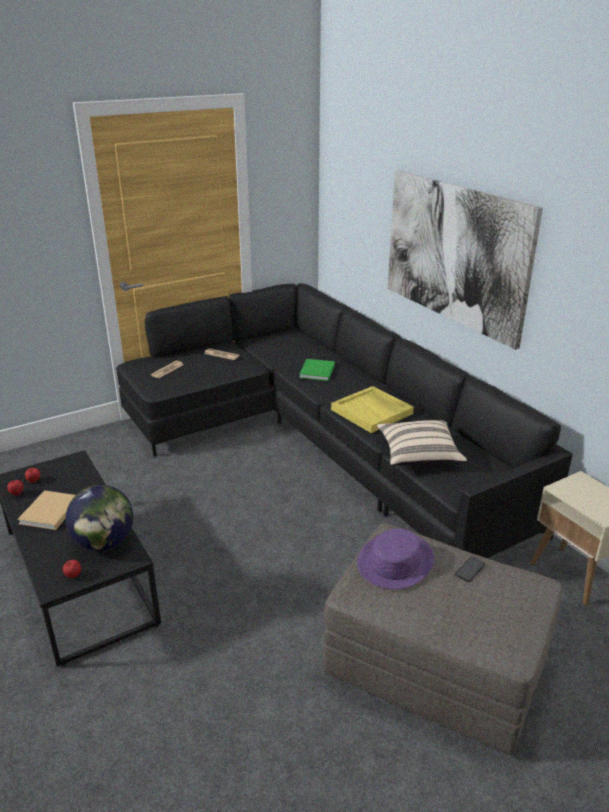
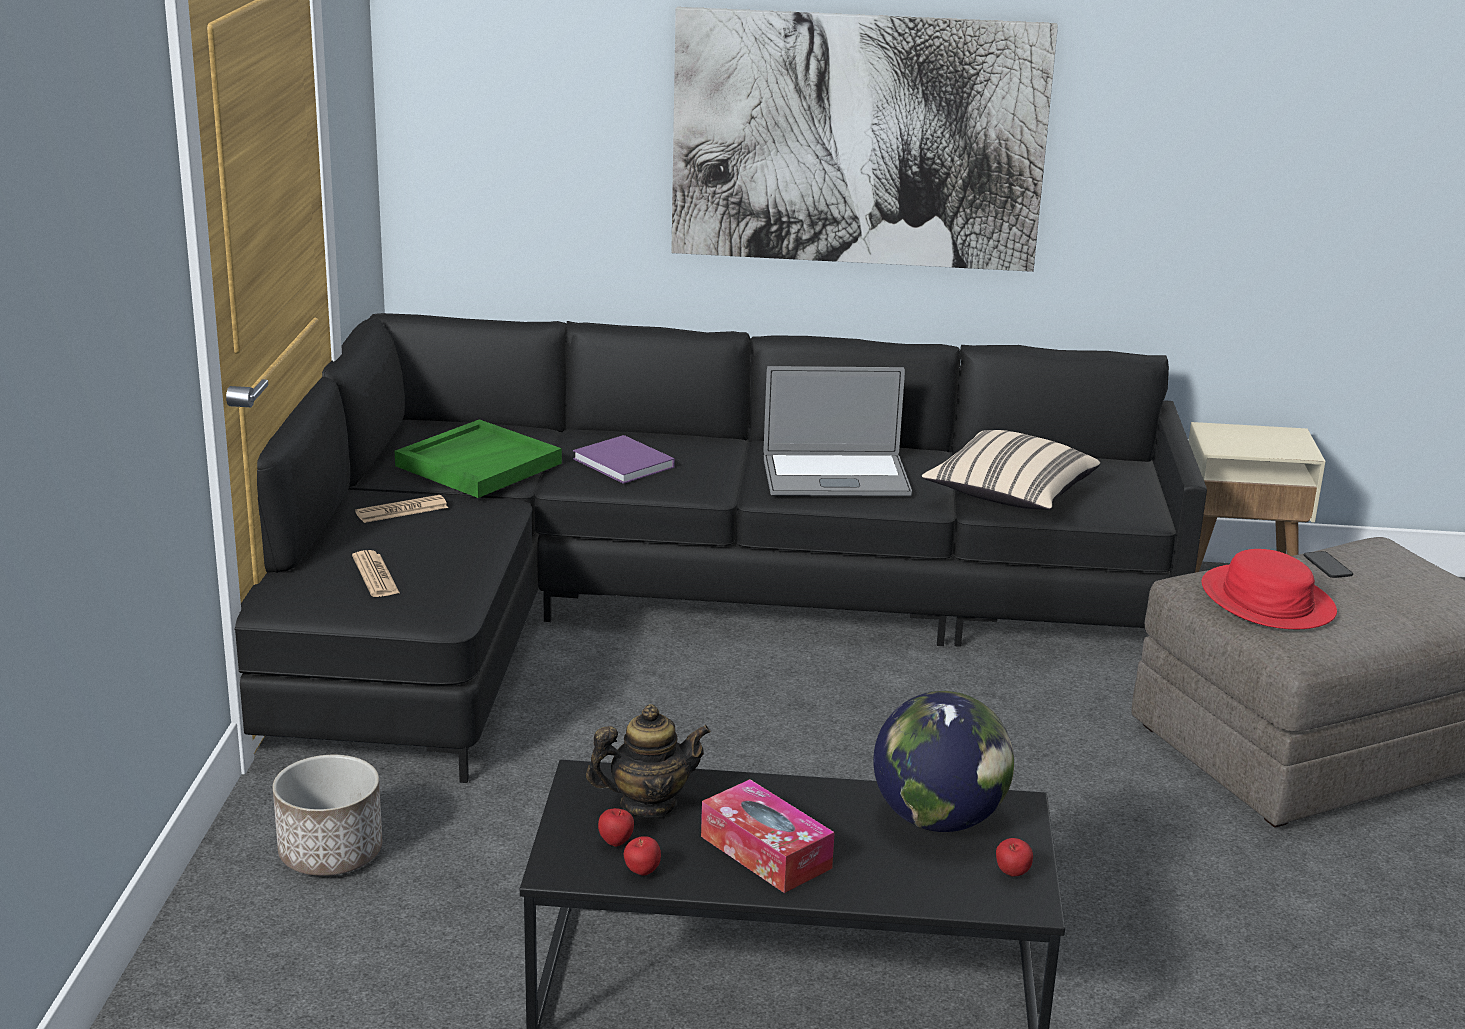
camera: 55 degrees left, 5 degrees down
(49, 513) = (765, 852): beige book -> tissue box
(66, 477) = (648, 804): none -> teapot
(90, 453) = (330, 852): none -> planter
(277, 351) = (478, 464): none -> green tray
(317, 372) = (625, 464): green book -> purple book
(372, 412) = (835, 476): yellow tray -> laptop
(395, 561) = (1266, 600): purple hat -> red hat

